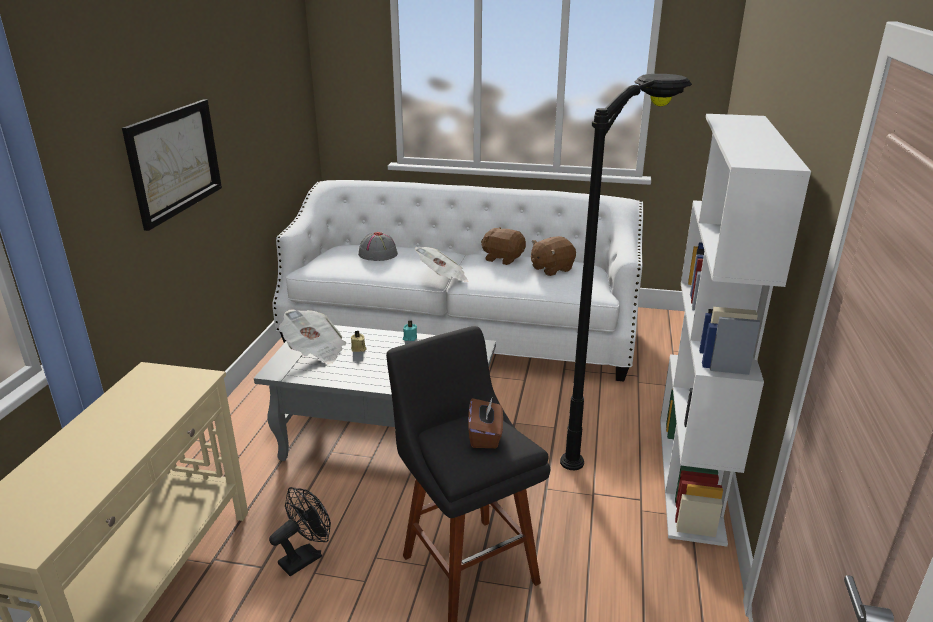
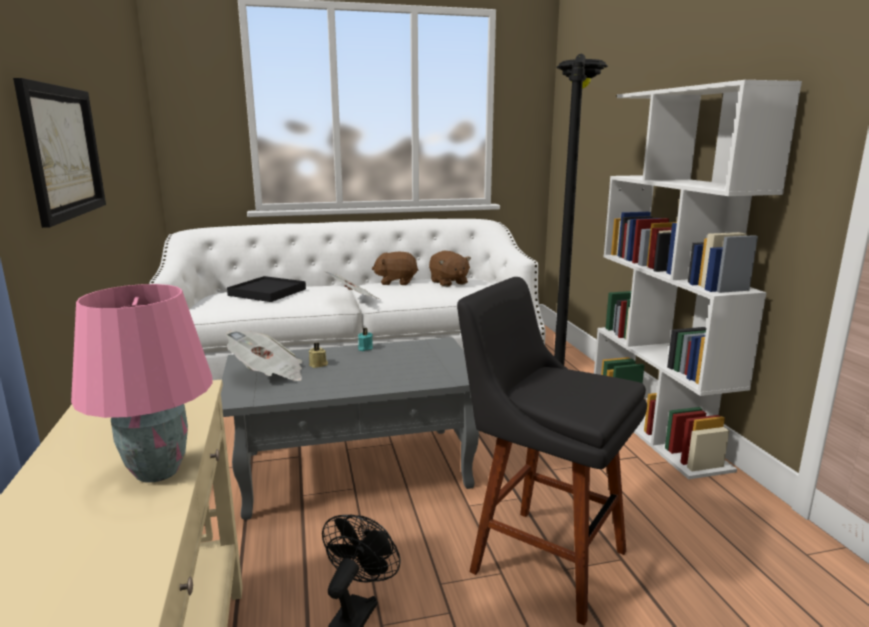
camera: 25 degrees left, 10 degrees down
(129, 444) = (157, 472): none -> pink table lamp
(377, 254) = (267, 292): grey hat -> black tray
(485, 436) = (578, 381): brown tissue box -> none
(551, 269) = (448, 282): brown plush toy -> brown plush toy turned 60 degrees counterclockwise

